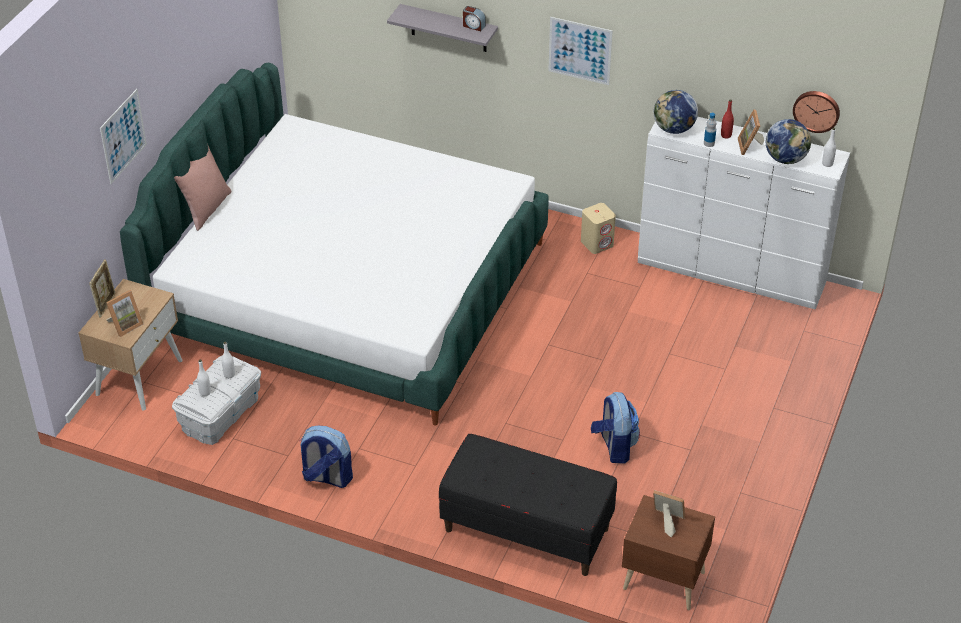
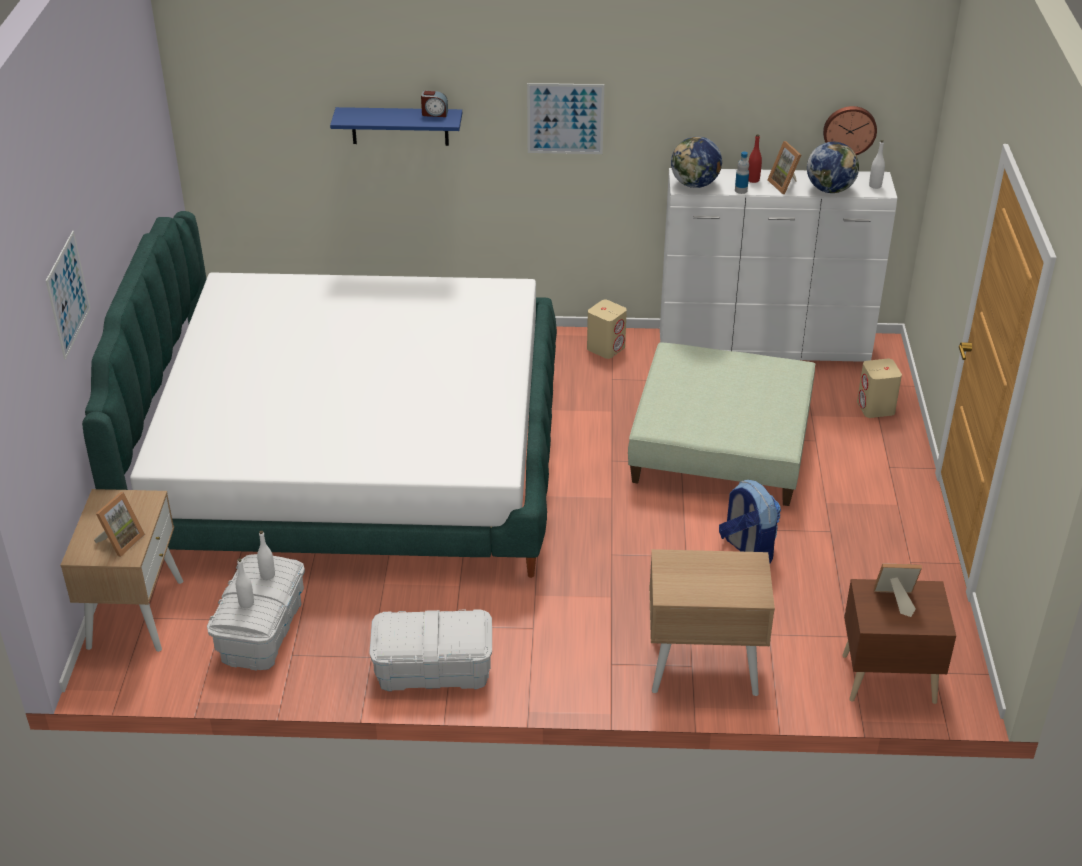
camera: 20 degrees left, 5 degrees down
(106, 304) = (83, 523): picture frame -> none
(206, 209) = (163, 389): pink pillow -> none
(327, 477) = (433, 670): backpack -> white storage box
(448, 28) = (400, 126): grey shelf -> blue shelf
(526, 530) = (702, 665): black bench -> beige nightstand
(644, 354) = (721, 446): none -> green ottoman
(794, 352) = (875, 408): none -> beige speaker

